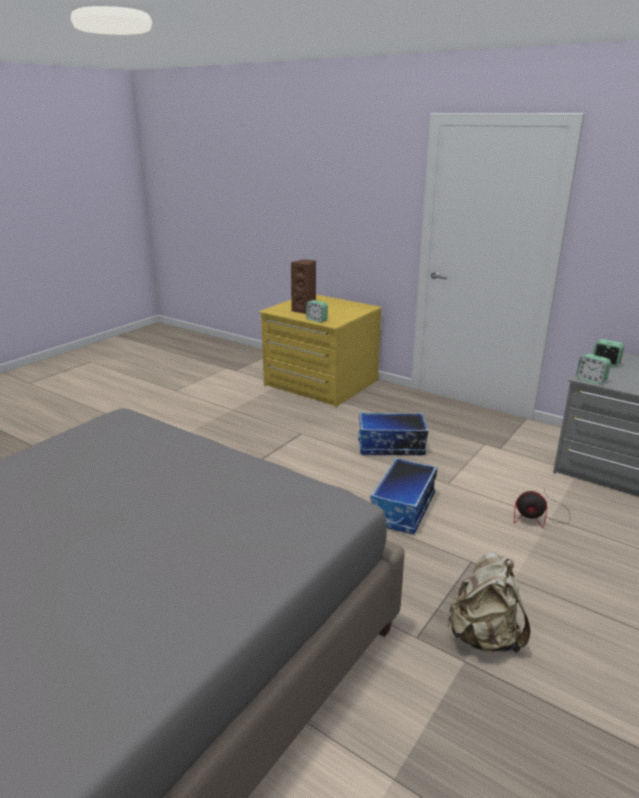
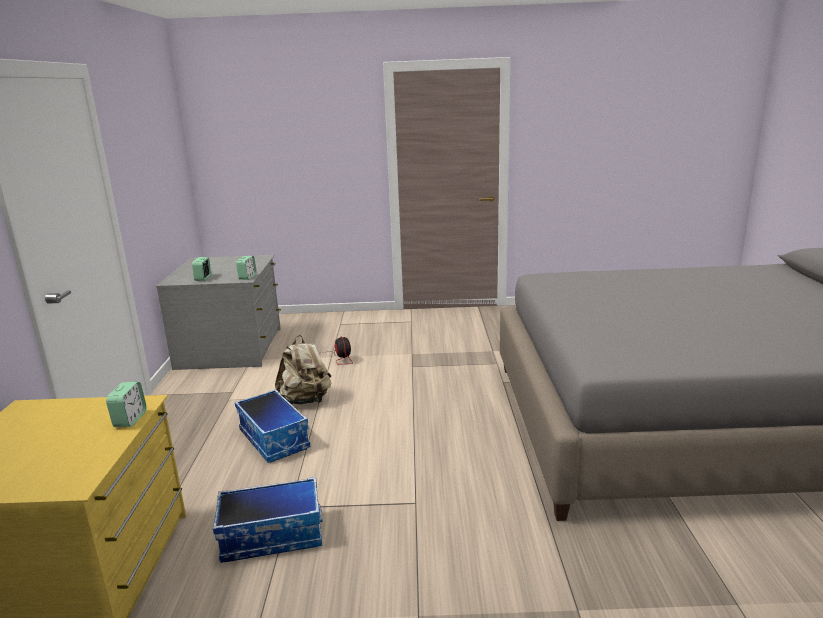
camera: 125 degrees left, 5 degrees down
(305, 311) = (68, 450): brown speaker -> none
(404, 509) = (381, 400): storage box -> storage box (273, 535)
(484, 636) = (469, 350): beige backpack -> beige backpack (306, 400)

